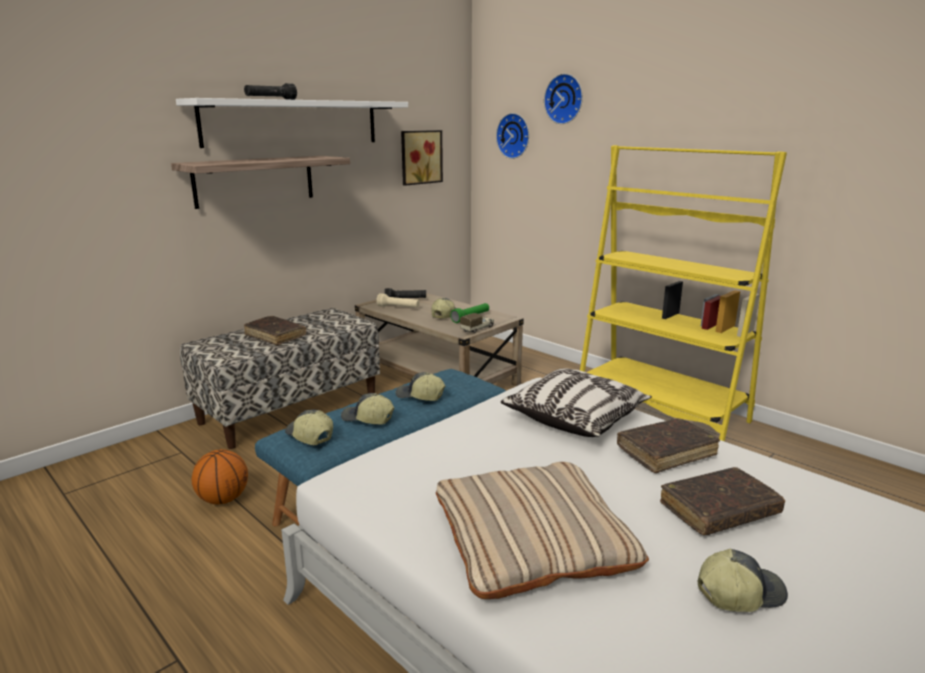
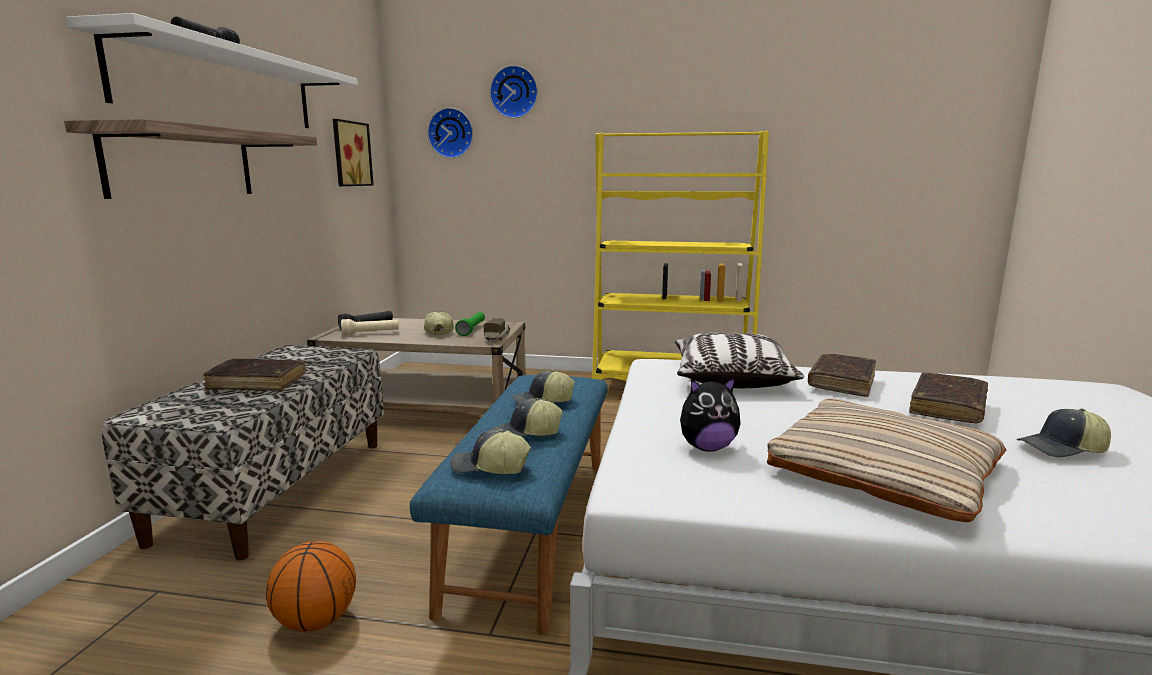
camera: 35 degrees left, 5 degrees down
(437, 470) = (707, 447): none -> plush toy
(738, 592) = (1063, 450): cap -> cap turned 135 degrees counterclockwise

